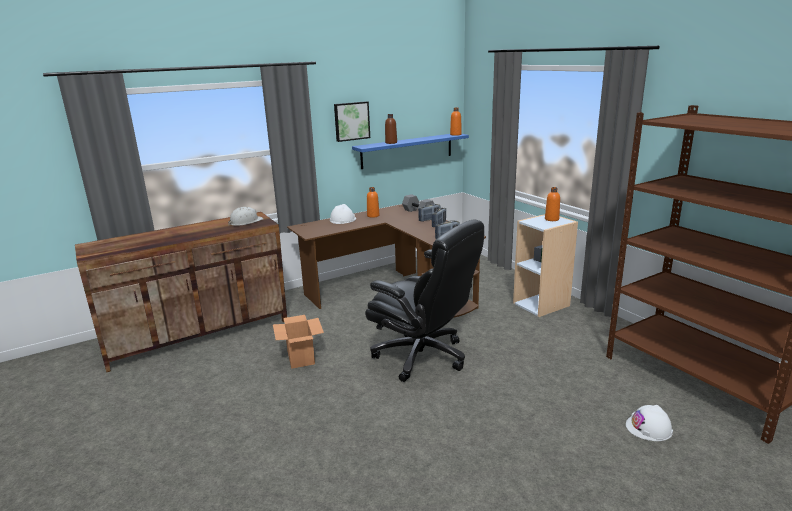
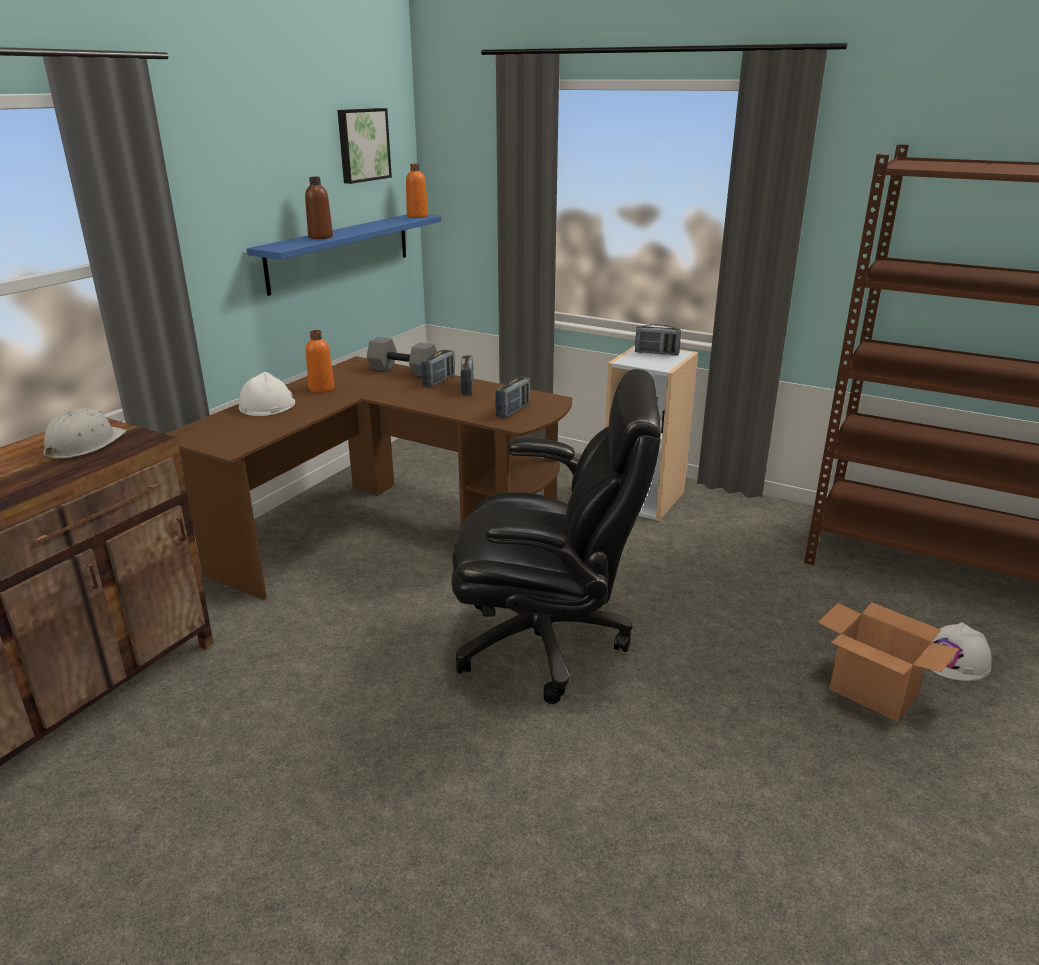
camera: 30 degrees left, 5 degrees up
(300, 357) = (311, 718): cardboard box -> cardboard box (871, 693)
(351, 121) = (241, 193): picture -> picture (362, 145)
(551, 219) = (656, 353): orange bottle -> radio

